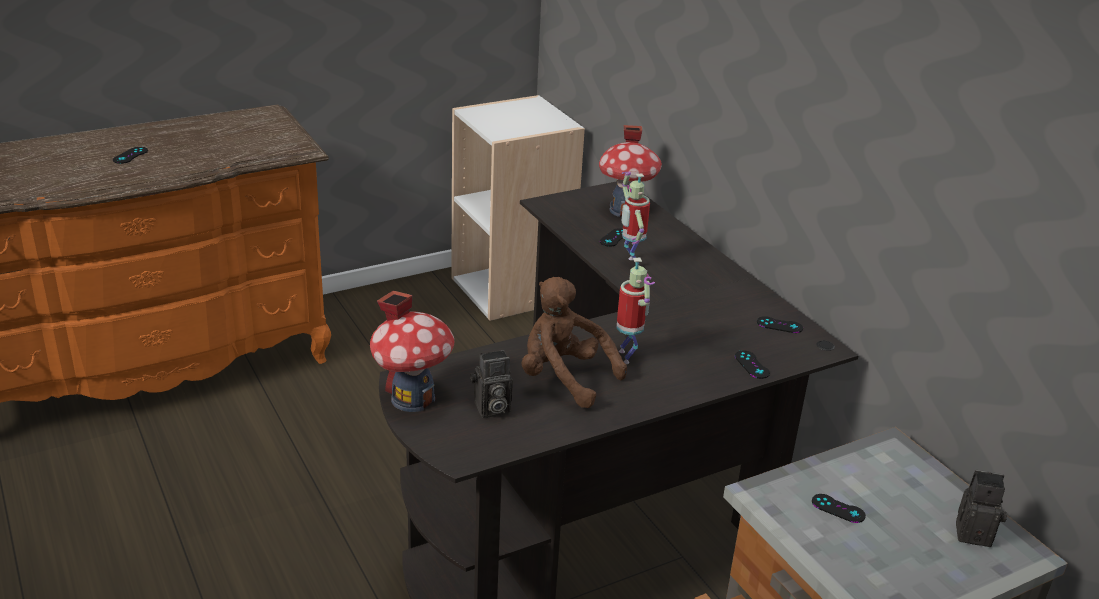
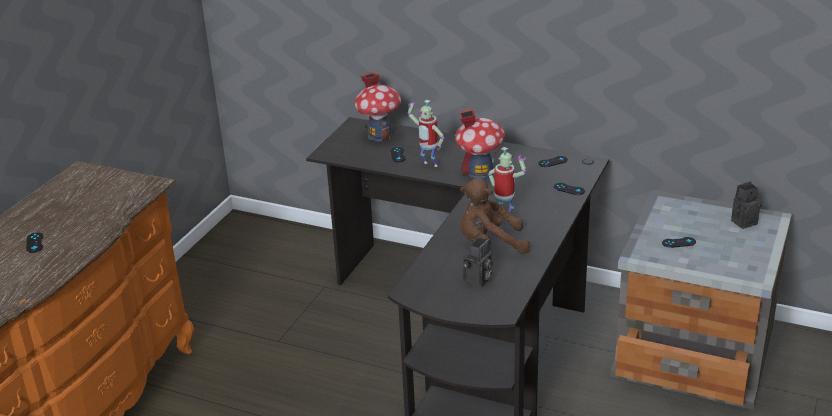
camera: 35 degrees left, 0 degrees up
(413, 398) = (429, 298): toy house -> toy house (480, 172)
(511, 289) = (256, 240): bookcase -> none

